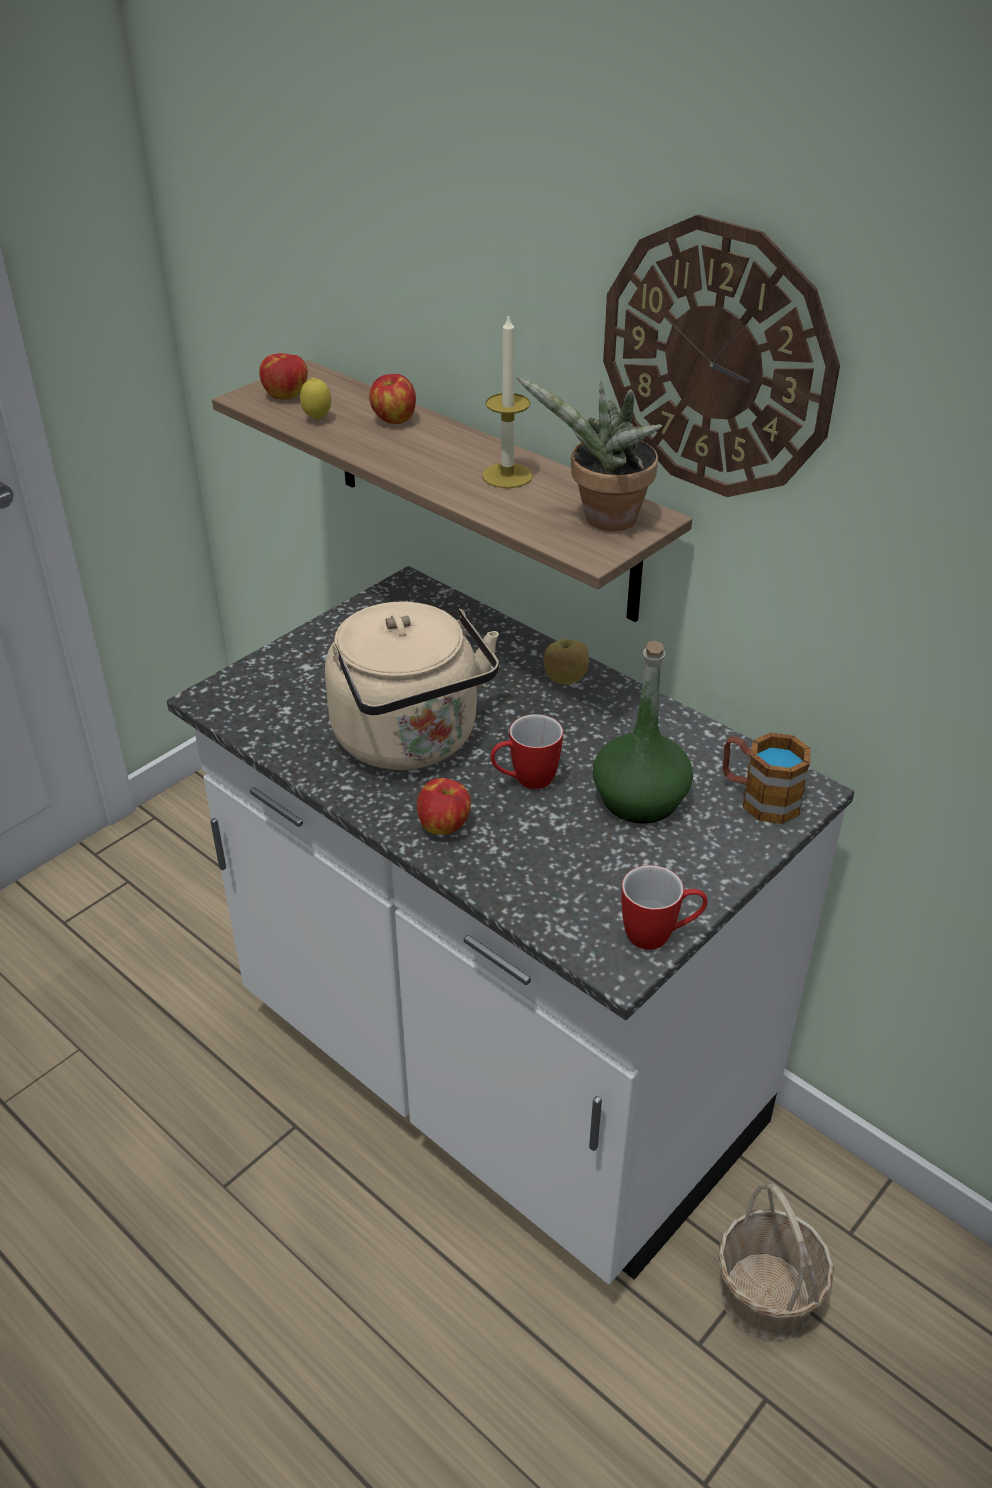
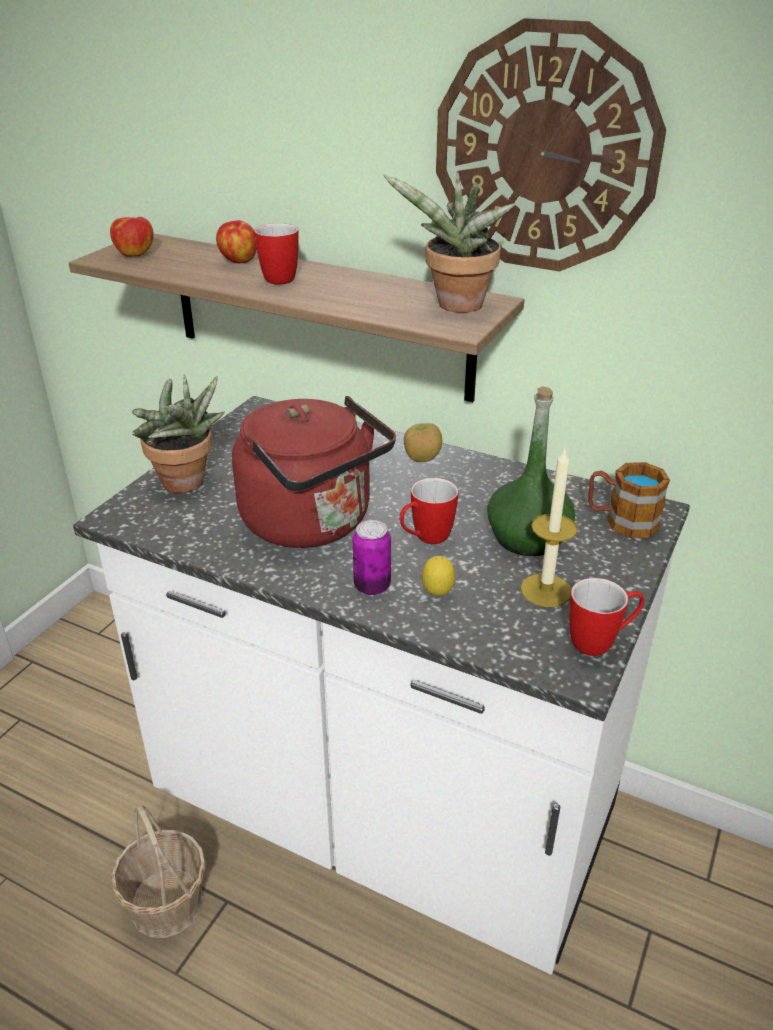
camera: 15 degrees left, 5 degrees down
(295, 671) = (186, 485): none -> potted plant
(317, 419) = (171, 266): lemon -> lemon (437, 594)
(411, 741) = (313, 524): beige kettle -> red kettle
(432, 450) = (283, 277): none -> mug
(444, 826) = (372, 586): apple -> can
(507, 476) = (356, 286): candle -> candle (546, 590)
(765, 1298) = (666, 952): basket -> basket (166, 904)

